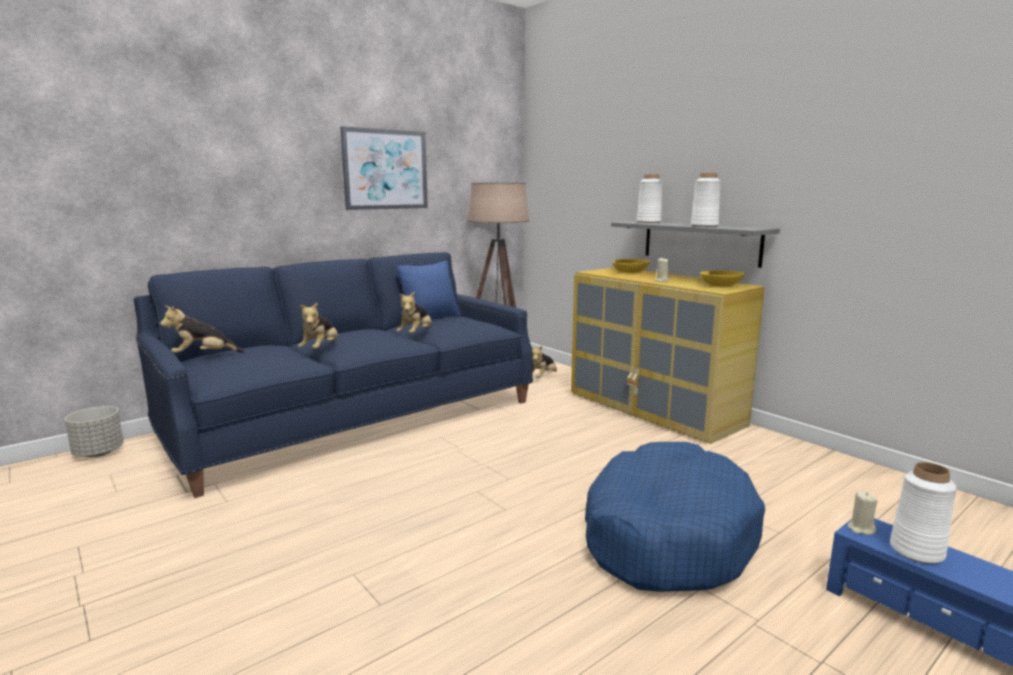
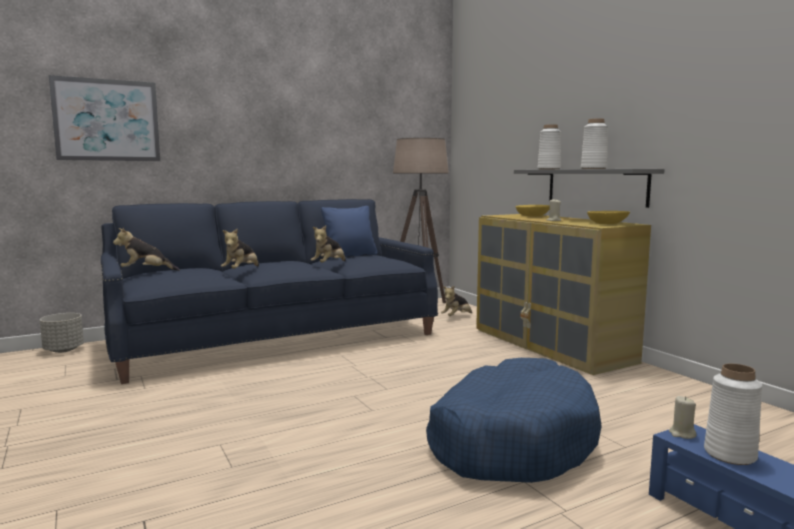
camera: 10 degrees right, 5 degrees down
(385, 169) = (320, 127): picture -> picture (107, 120)

